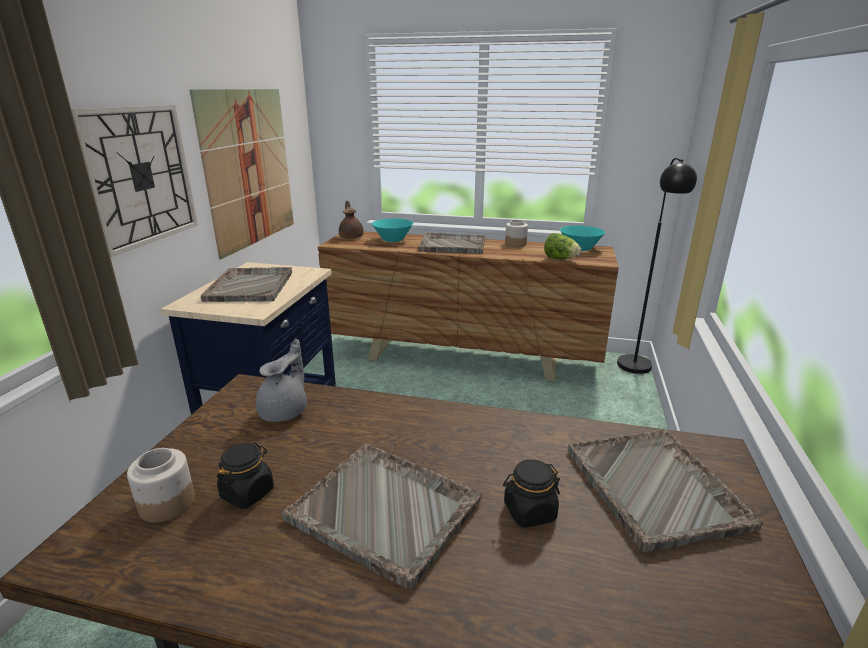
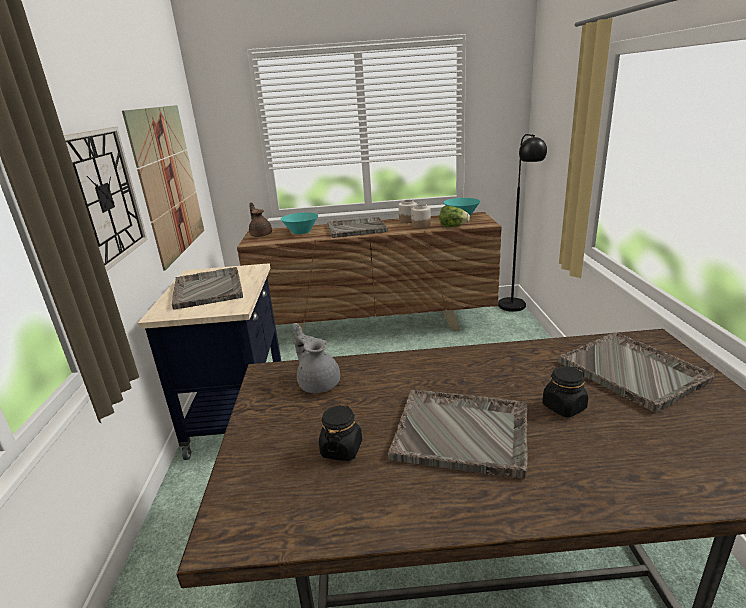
camera: 15 degrees left, 0 degrees up
(166, 504) = (278, 475): jar -> jar (421, 226)
(285, 411) = (318, 383): grey teapot -> grey teapot turned 45 degrees counterclockwise

